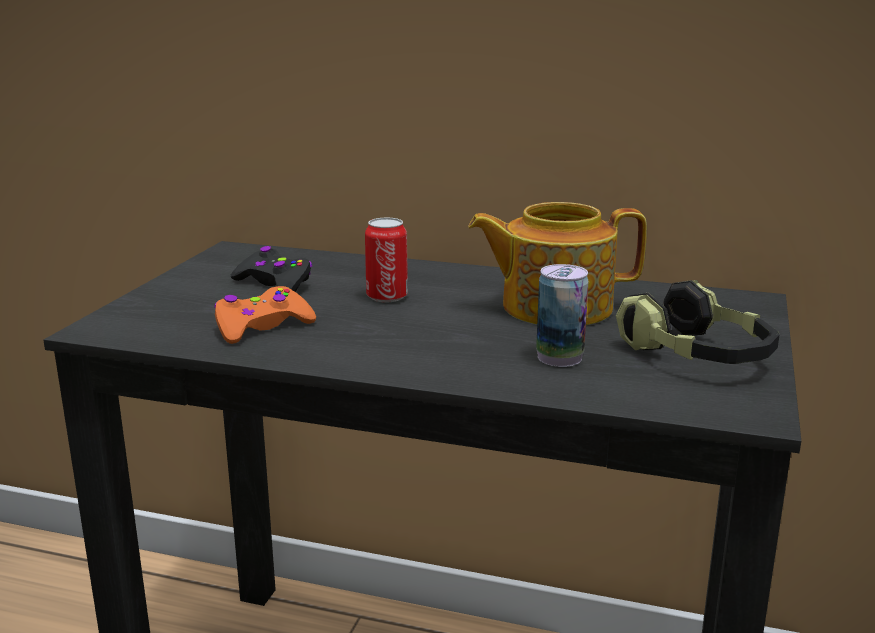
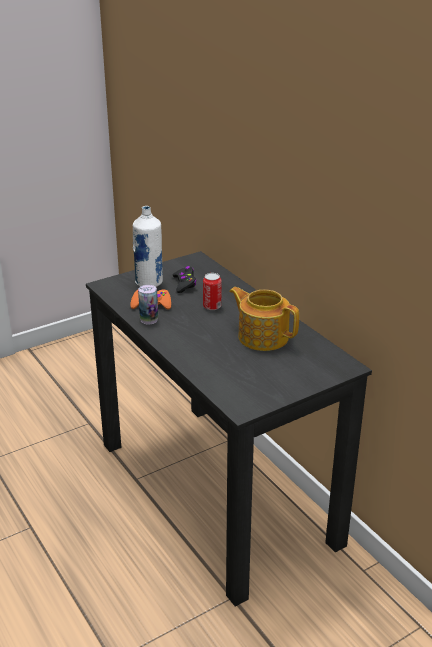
camera: 40 degrees right, 10 degrees up
(198, 300) = (149, 283): none -> white bottle
(559, 357) = (222, 360): can -> can (149, 320)
(698, 356) = (270, 381): headphones -> none

